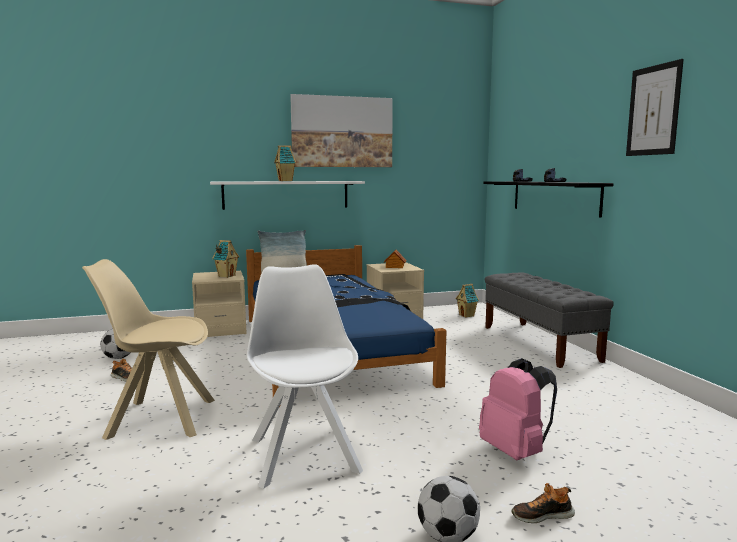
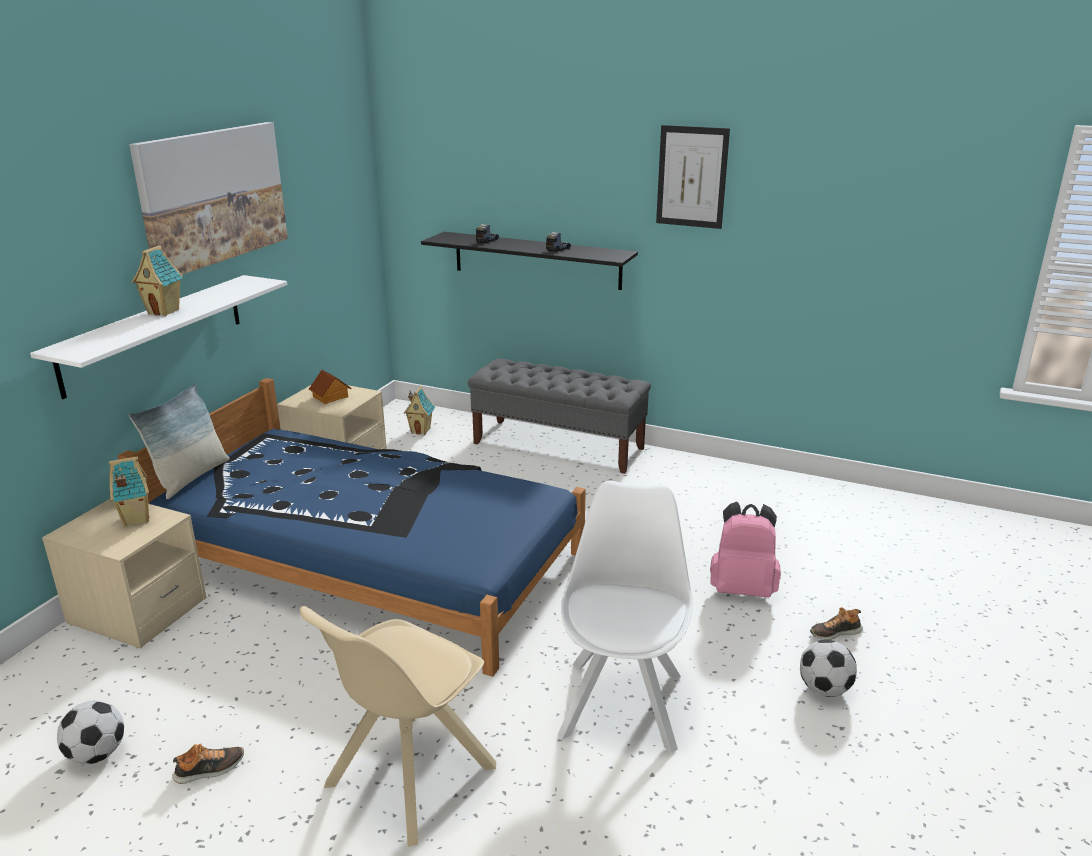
camera: 50 degrees left, 15 degrees up
(304, 453) = (622, 701): white chair -> white chair turned 75 degrees clockwise
(542, 515) = (835, 632): shoe -> shoe turned 45 degrees clockwise

